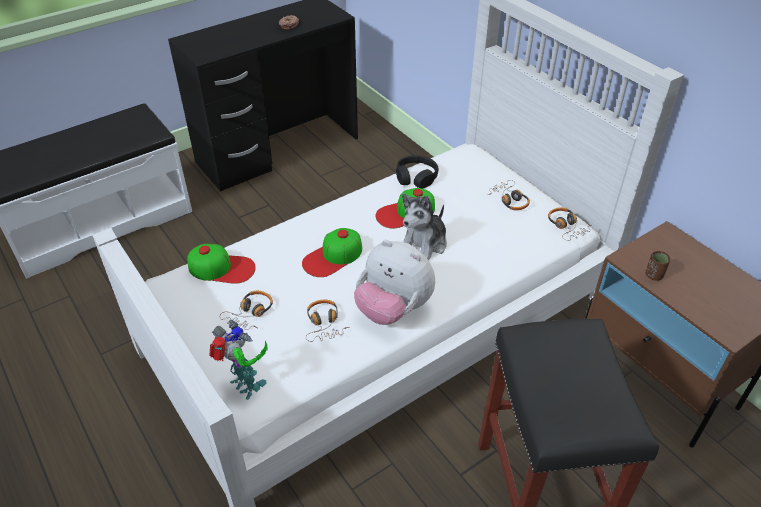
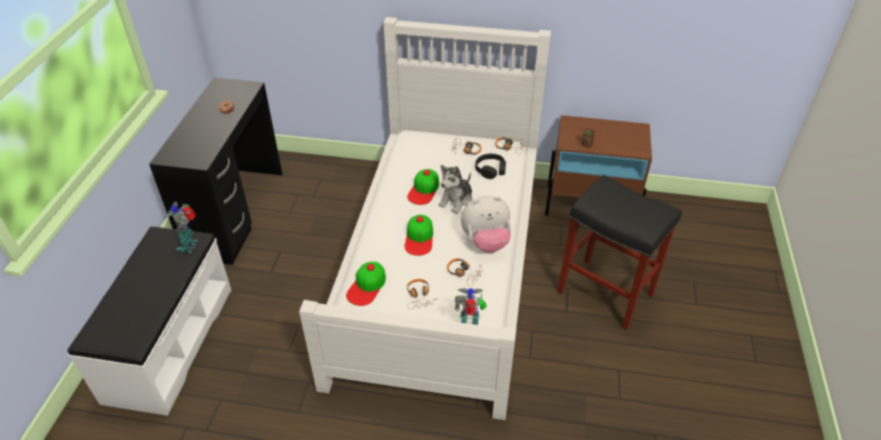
camera: 45 degrees left, 0 degrees up
(145, 134) = (190, 245): none -> toy robot
(222, 268) = (367, 286): cap -> cap turned 150 degrees clockwise
(416, 177) = (402, 167): black headphones -> black headphones (490, 170)
(424, 245) = (456, 200): plush toy -> plush toy turned 45 degrees clockwise

